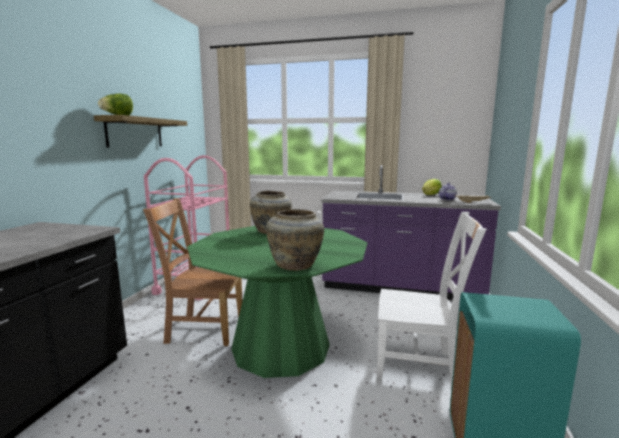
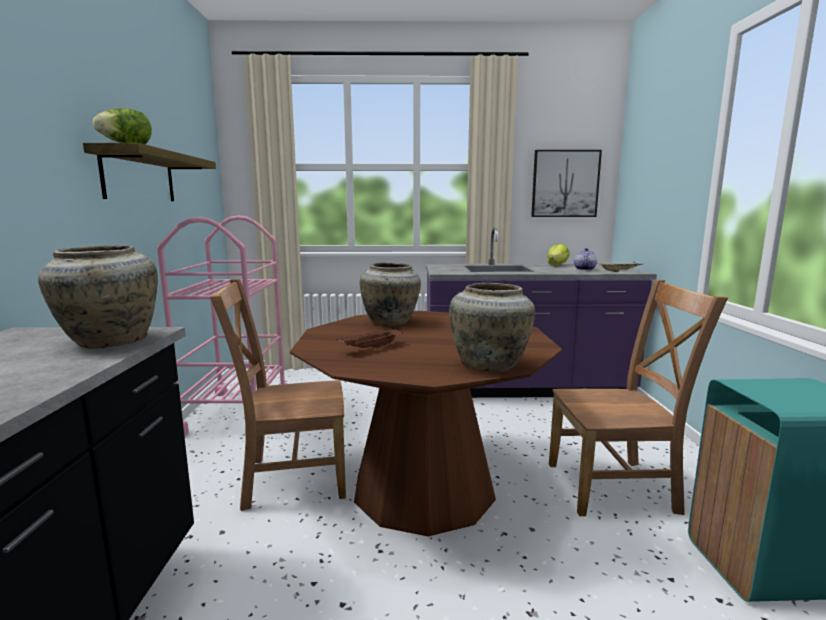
camera: 15 degrees left, 0 degrees up
(71, 233) = (108, 341): none -> beige vase
(235, 248) = (371, 349): none -> brown tray
(281, 347) = (424, 487): green dining table -> brown dining table
(419, 368) = (616, 487): white chair -> brown chair
(445, 131) = (565, 184): none -> picture

